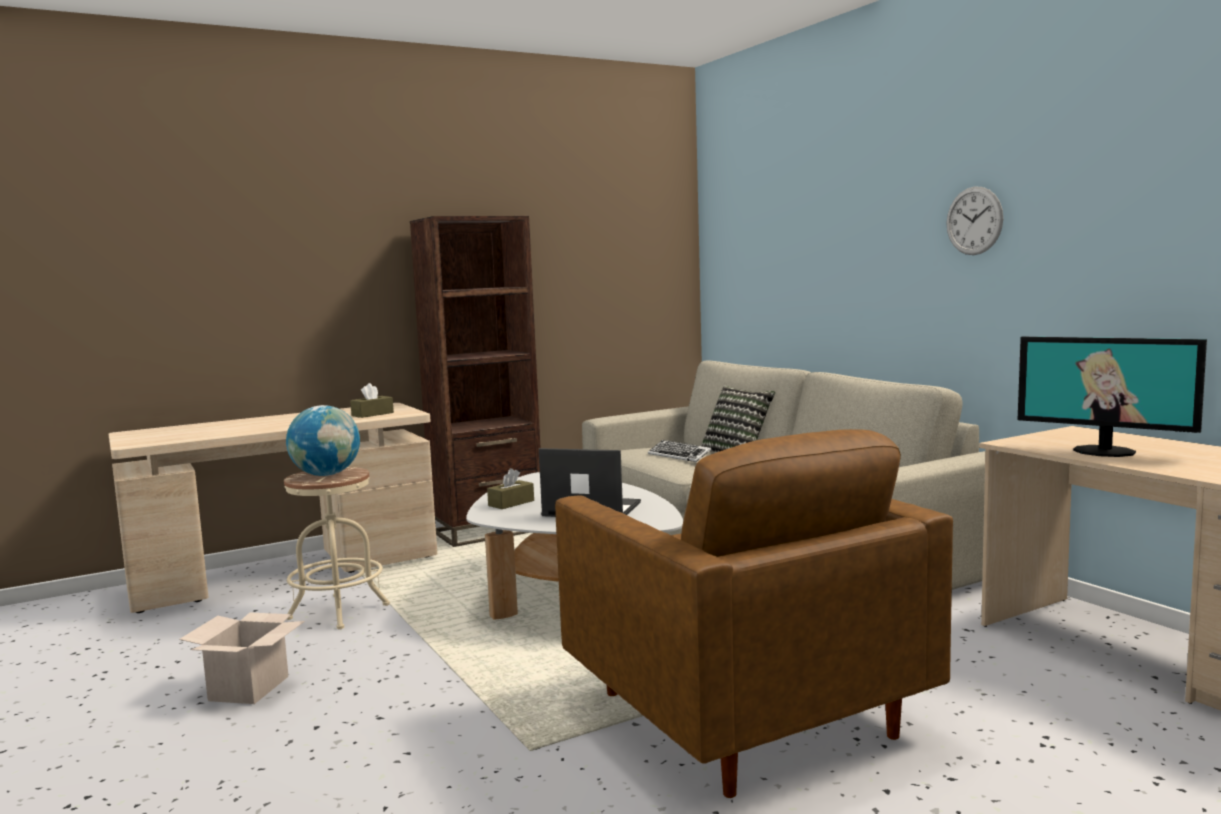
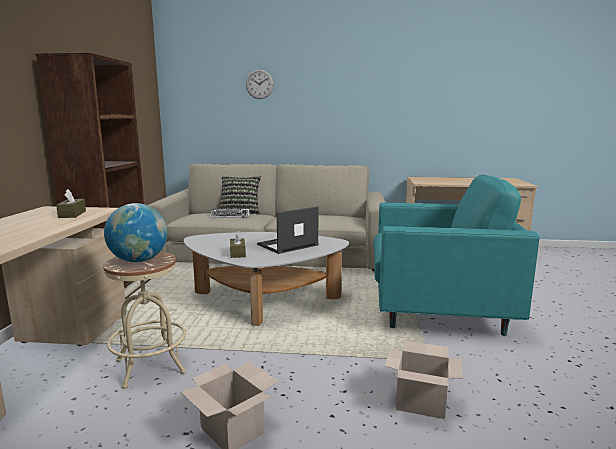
camera: 55 degrees left, 5 degrees up
(397, 774) = (422, 402): none -> cardboard box
(741, 714) = (437, 311): brown armchair -> turquoise armchair
(974, 221) = (359, 92): wall clock -> wall clock (259, 84)
(1104, 451) = (451, 181): monitor -> none

